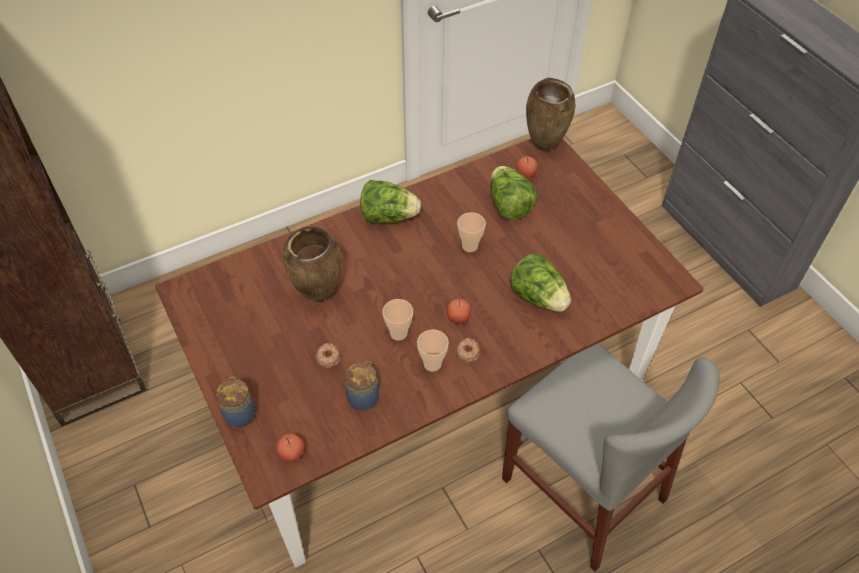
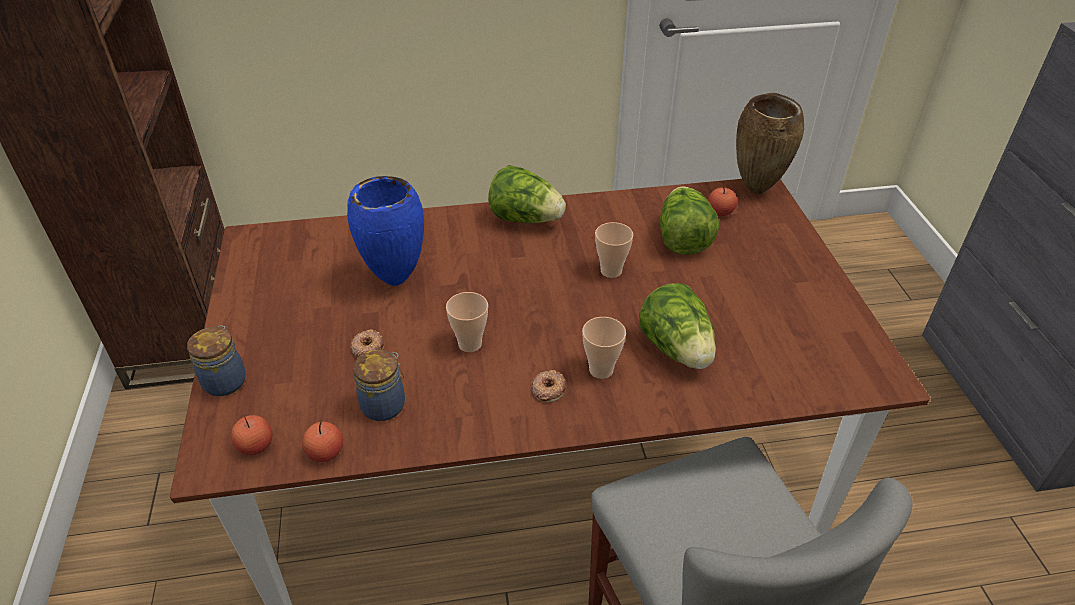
camera: 20 degrees right, 10 degrees down
(318, 297) = (395, 281): brown vase -> blue vase
(432, 364) = (494, 391): cup -> cup (601, 370)
(458, 317) = (556, 346): apple -> apple (326, 452)

